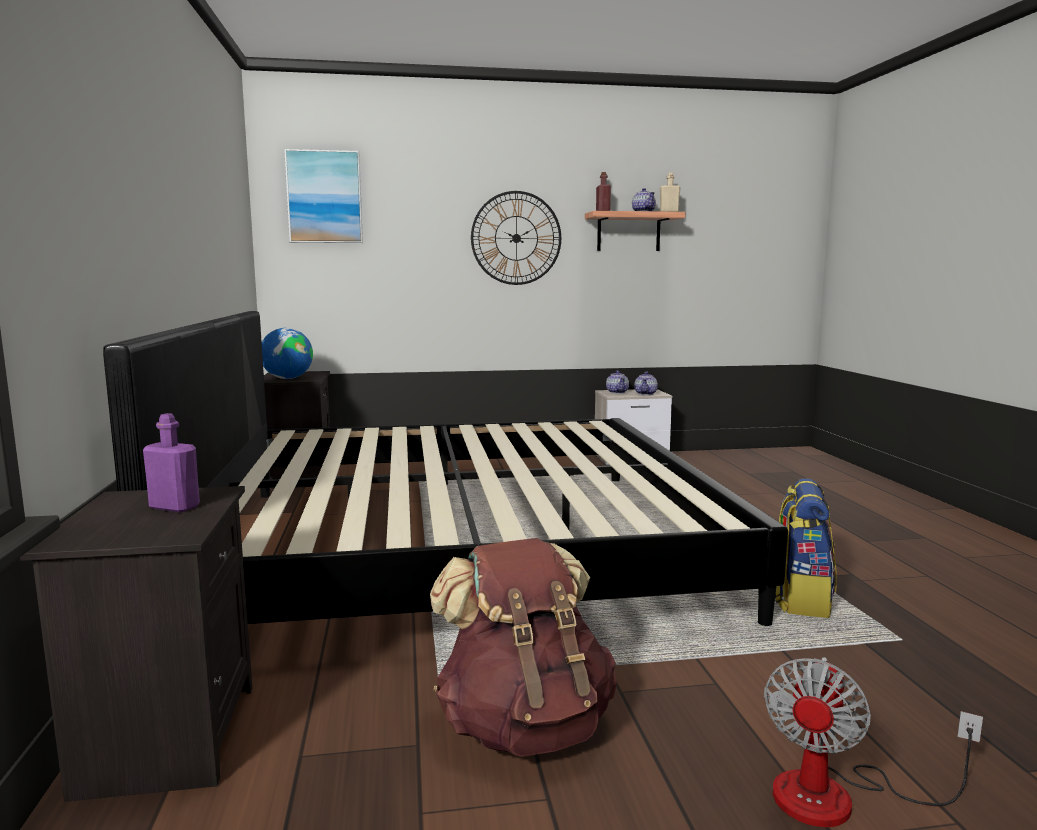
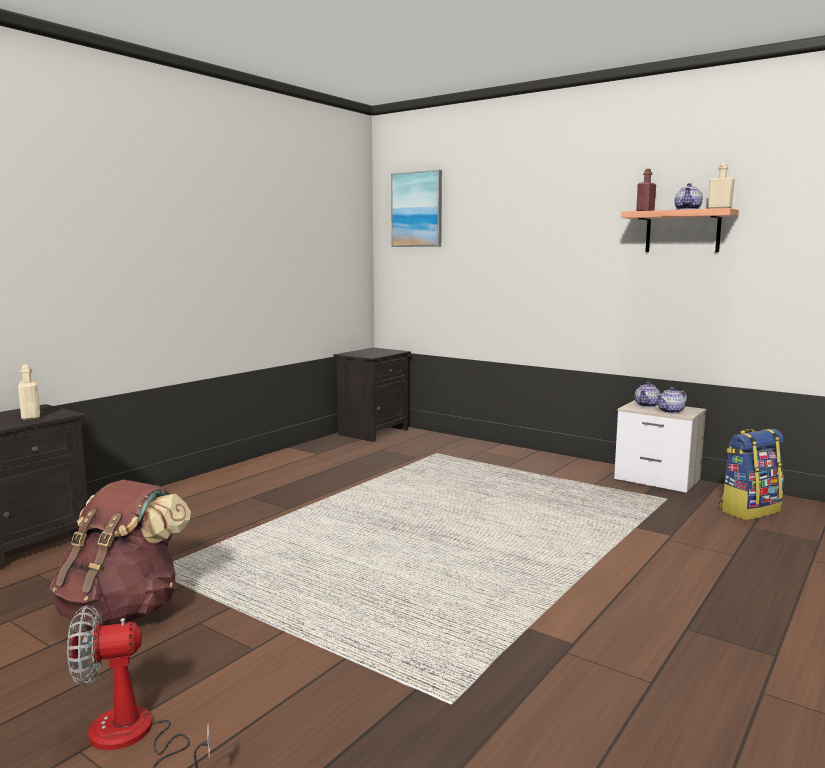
camera: 45 degrees right, 0 degrees up
(174, 507) = (31, 417): purple bottle -> beige bottle
(287, 378) = (361, 354): globe -> none
(457, 545) = (346, 504): bed -> none
(516, 238) = (564, 240): wall clock -> none
(800, 599) = (464, 637): backpack -> backpack (749, 510)

